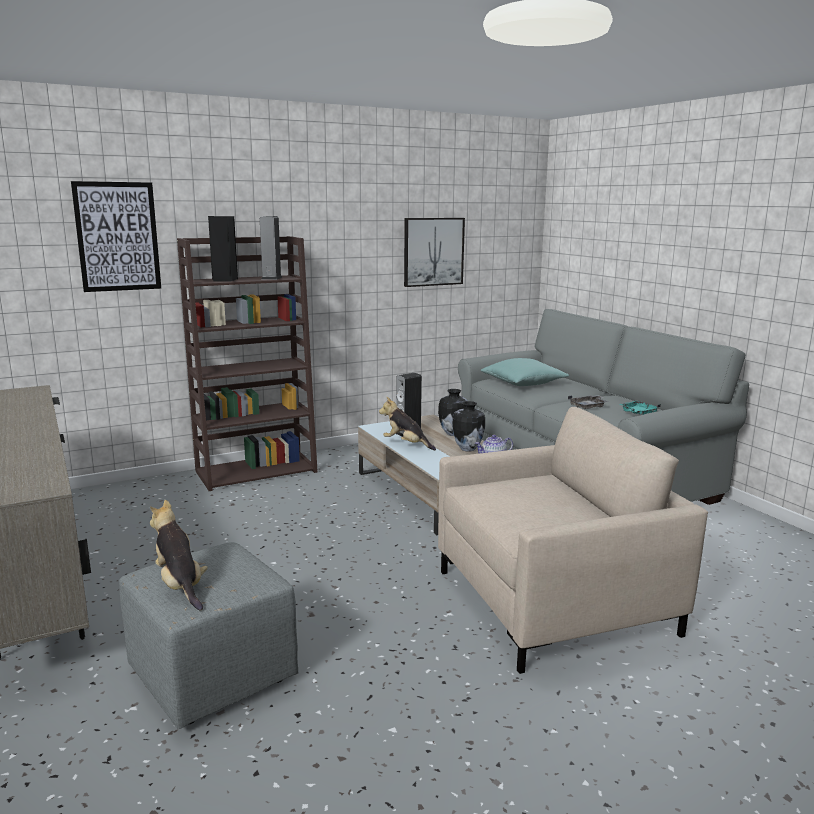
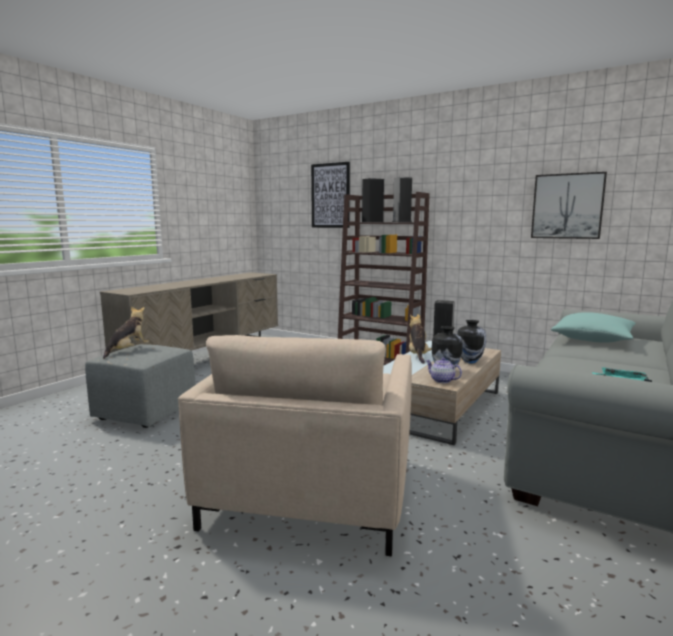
camera: 60 degrees right, 5 degrees down
(554, 603) = (310, 490): beige armchair -> beige armchair turned 60 degrees clockwise
(588, 407) = (583, 365): grey tray -> none

